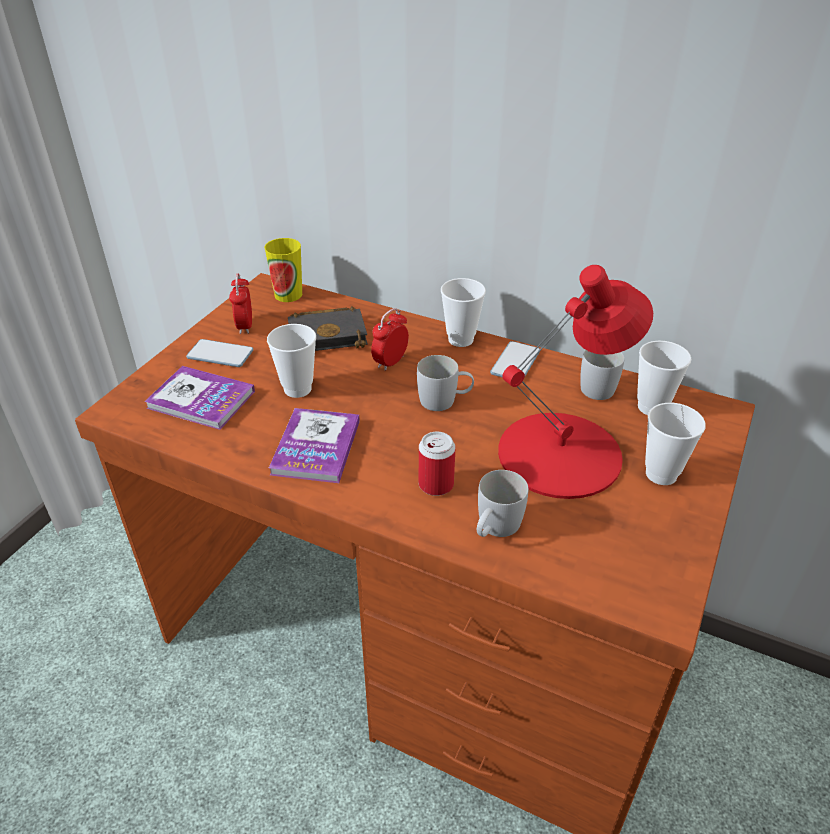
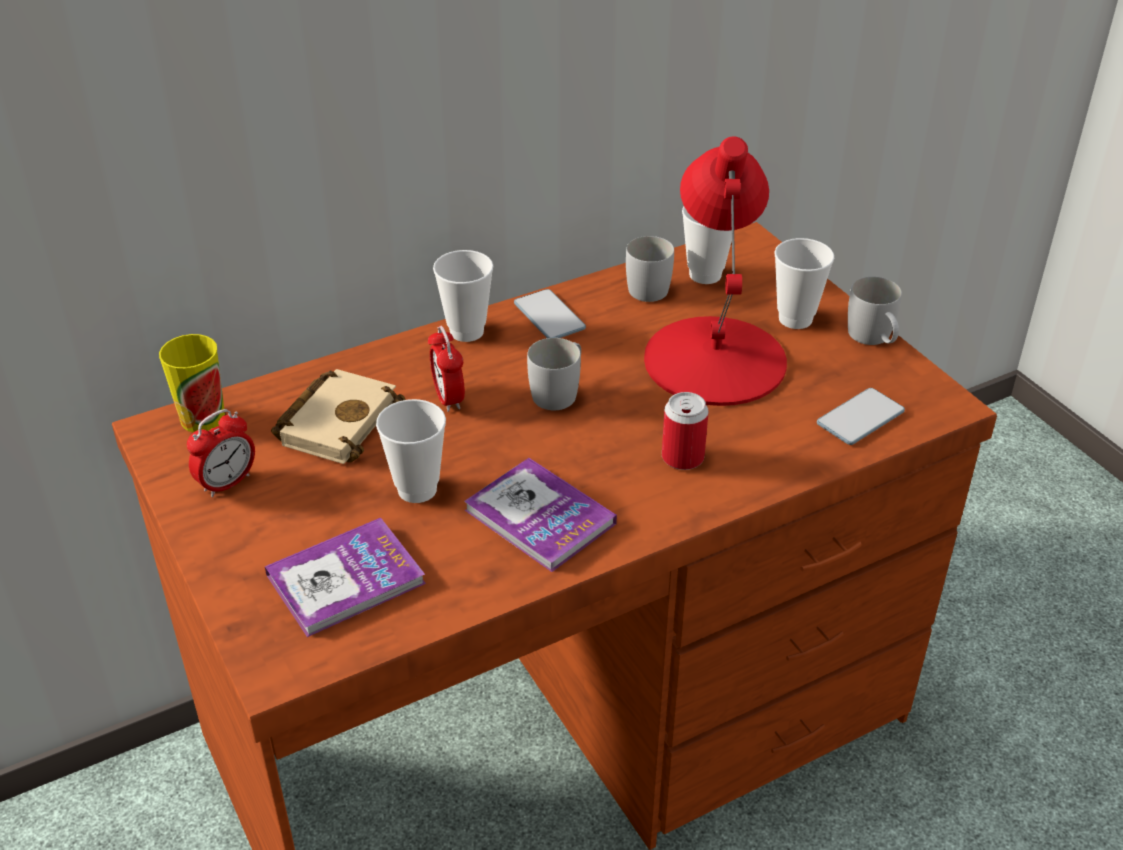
camera: 55 degrees left, 0 degrees up
(220, 354) = (266, 528): phone -> phone (860, 418)
(245, 326) = (227, 483): alarm clock -> alarm clock turned 75 degrees counterclockwise
(329, 335) = (337, 421): black book -> beige book
(495, 528) = (776, 448): white mug -> white mug (873, 339)

